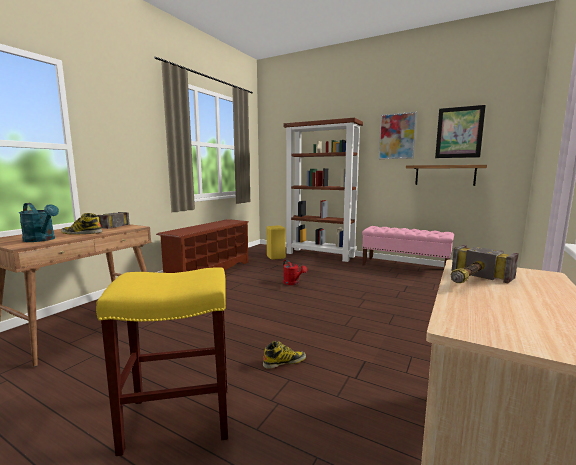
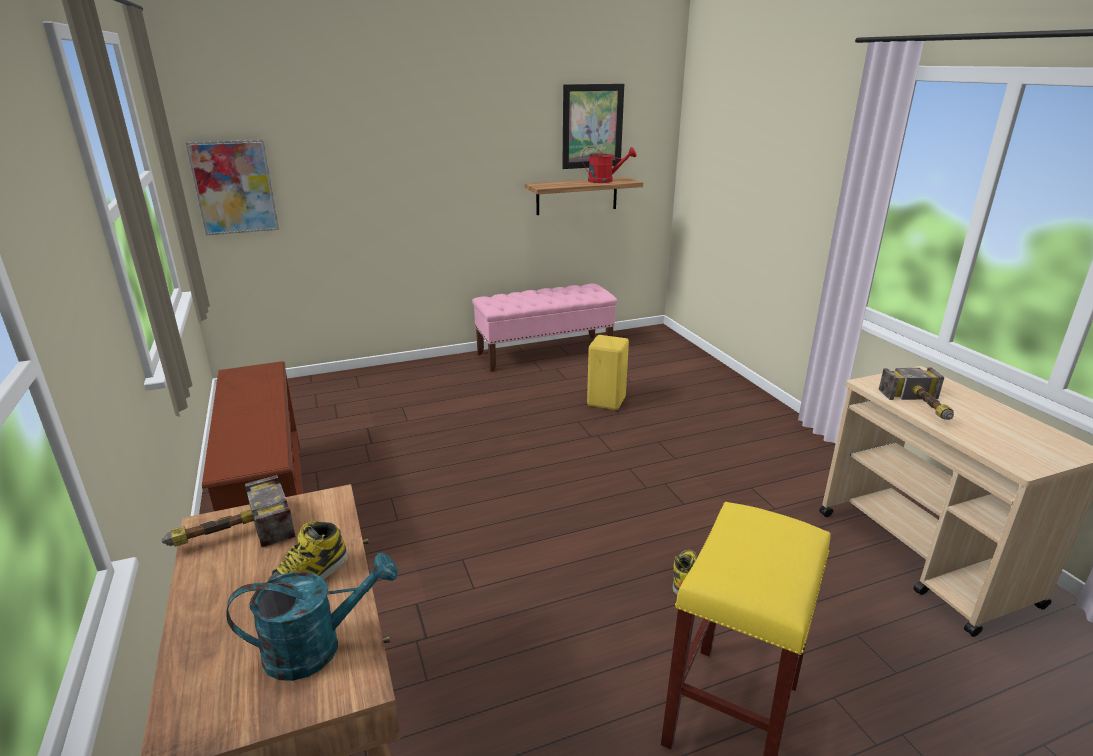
camera: 50 degrees left, 15 degrees up
(276, 257) = (329, 411): yellow stool -> yellow stool (607, 401)
(293, 283) = (468, 454): red watering can -> red watering can (605, 181)
(320, 255) = (393, 374): brown bookcase -> none
(397, 136) = (501, 130): picture -> picture (234, 187)

